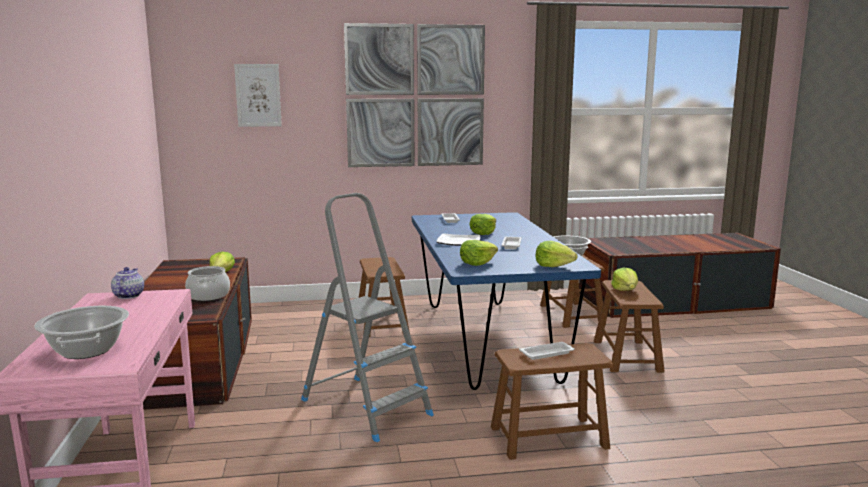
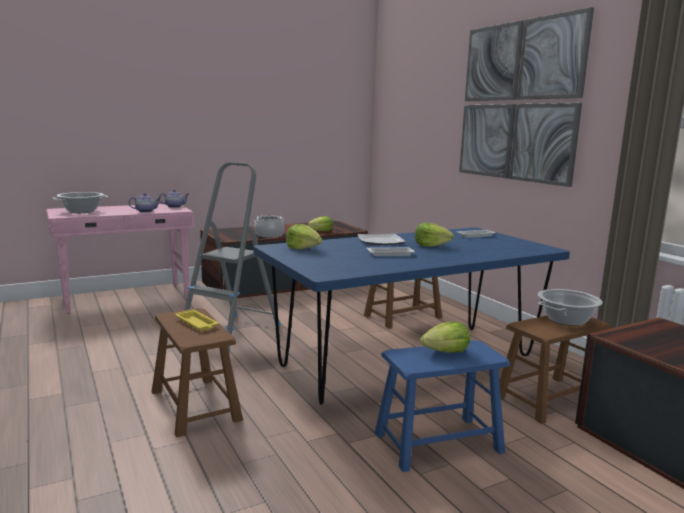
camera: 70 degrees right, 0 degrees up
(153, 311) = (146, 211): none -> teapot
(258, 95) = (417, 103): picture -> none
(547, 353) = (197, 323): white tray -> yellow tray
(553, 265) = (316, 267): lettuce -> none
(627, 356) = (438, 443): brown stool -> blue stool

